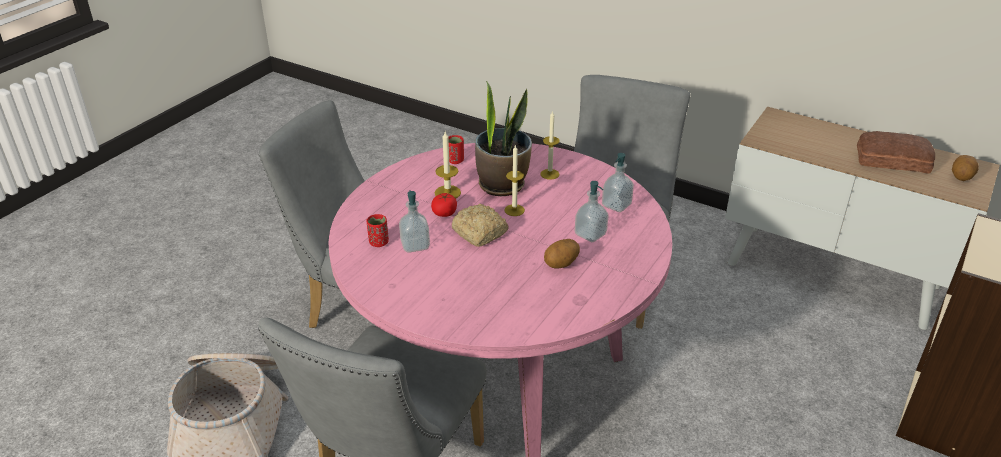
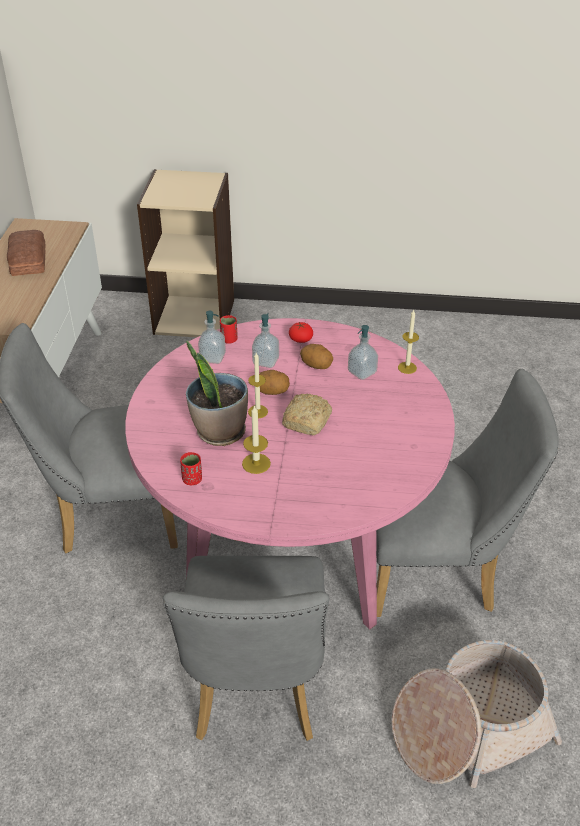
camera: 115 degrees left, 5 degrees up
(379, 242) = (366, 478): red cup -> red cup (229, 340)
(415, 245) = (352, 453): soap dispenser -> soap dispenser (362, 372)
(444, 212) = (291, 453): tomato -> tomato (300, 339)
(549, 174) = (182, 407): candle -> candle (407, 368)
(961, 177) = (43, 231): potato -> potato (272, 392)

